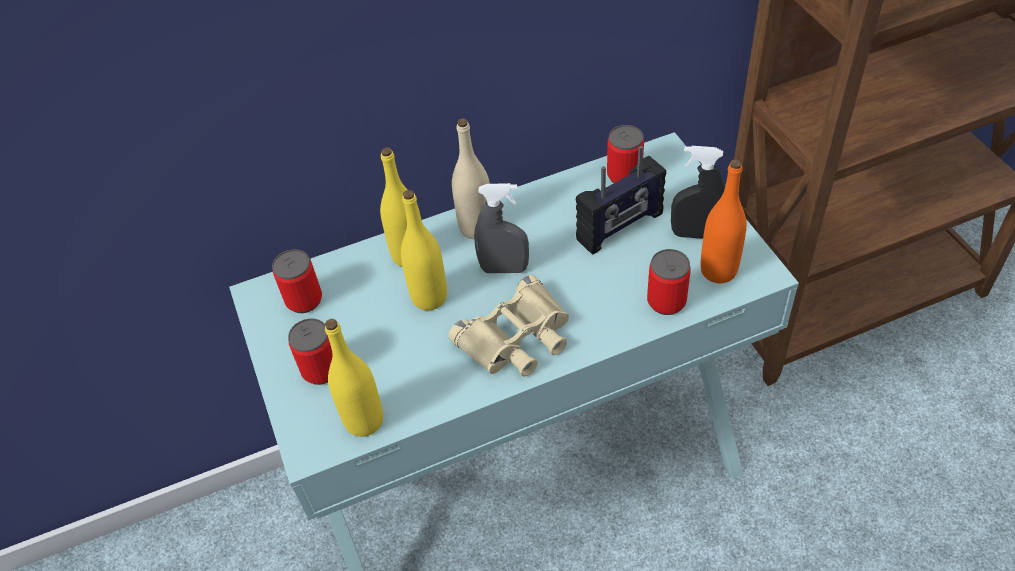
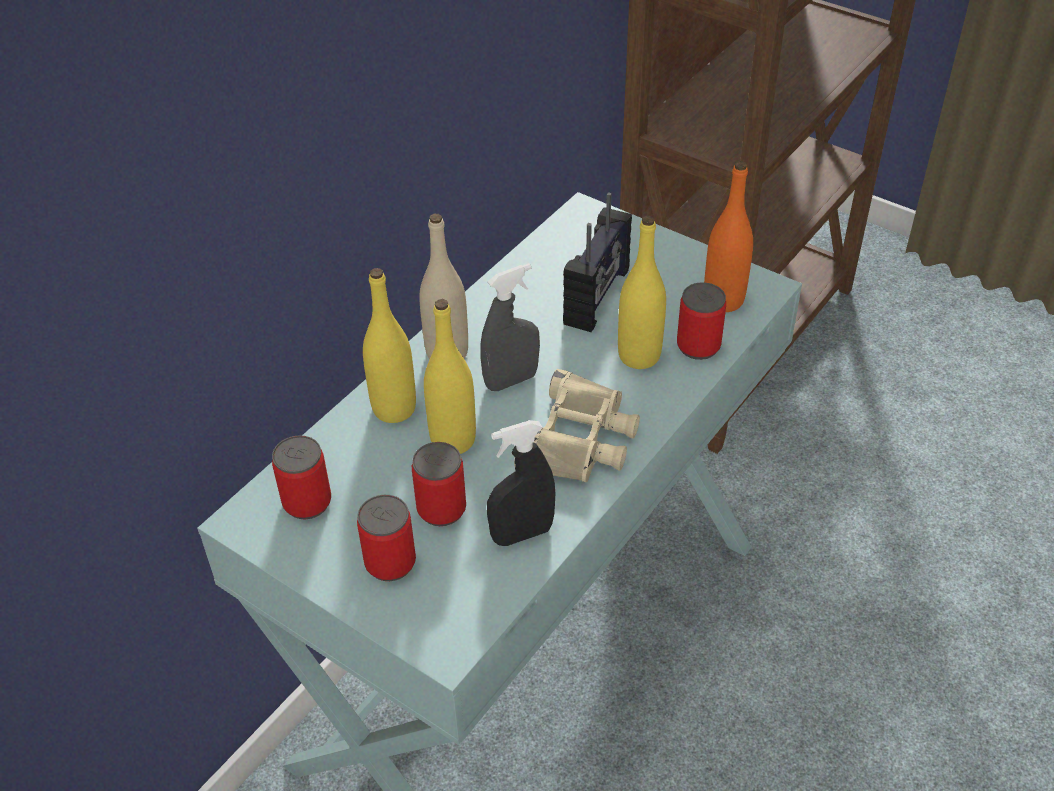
camera: 35 degrees left, 5 degrees down
(364, 421) = (484, 590): yellow bottle -> yellow bottle (639, 356)
(624, 175) = (561, 248): can -> can (441, 509)
(695, 234) = (675, 276): black spray bottle -> black spray bottle (522, 534)

